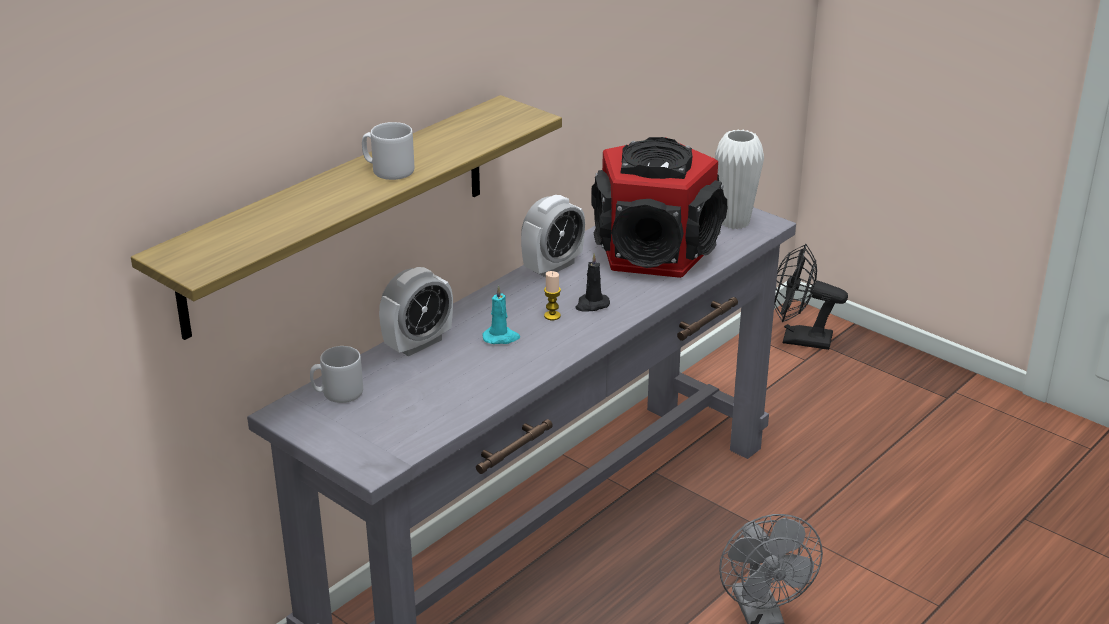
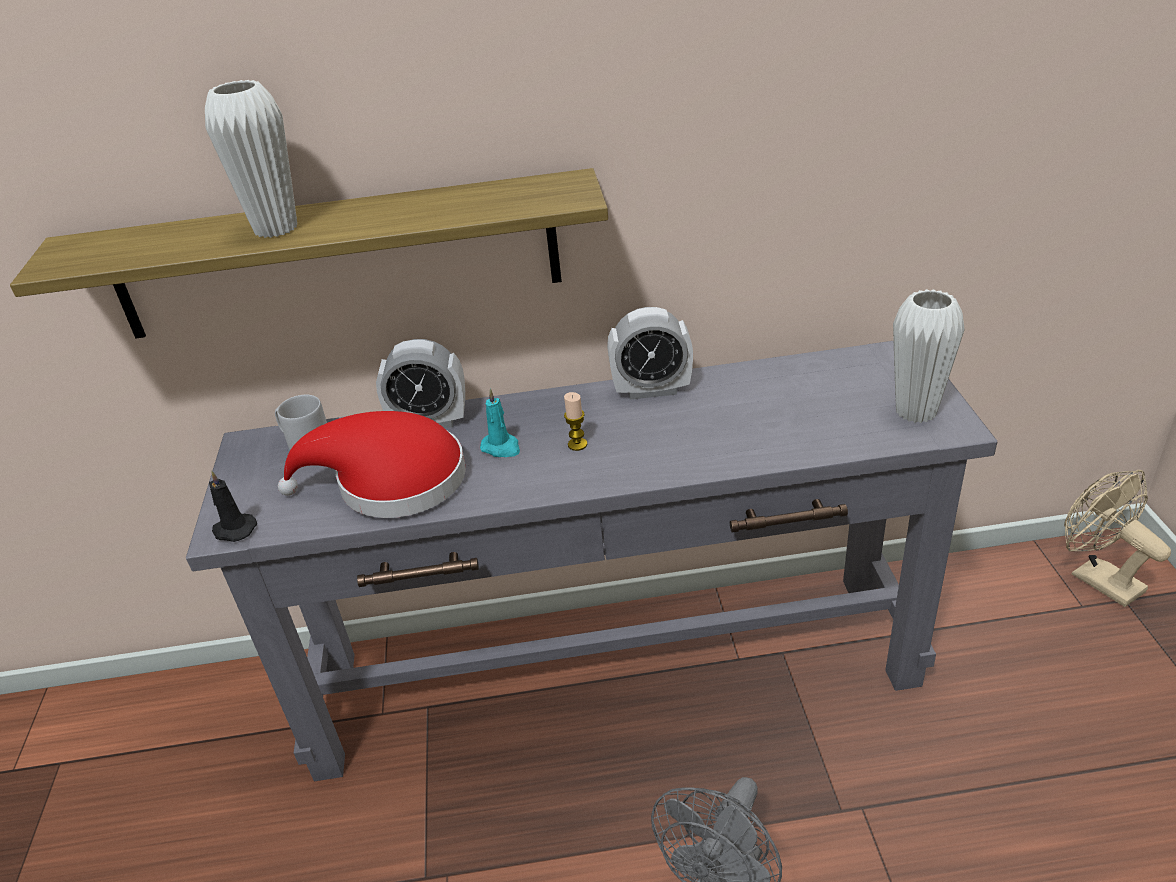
camera: 45 degrees right, 5 degrees up
(340, 193) = (276, 228): none -> white vase
(388, 170) = (352, 218): grey mug -> none
(454, 388) = (391, 482): none -> red hat
(591, 305) = (630, 448): black candle -> black candle (233, 530)
(655, 251) = (778, 413): speaker -> none
(798, 339) = (1097, 578): black fan -> beige fan

